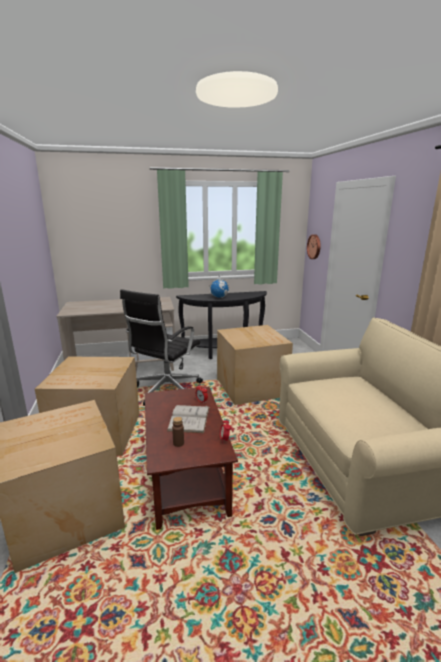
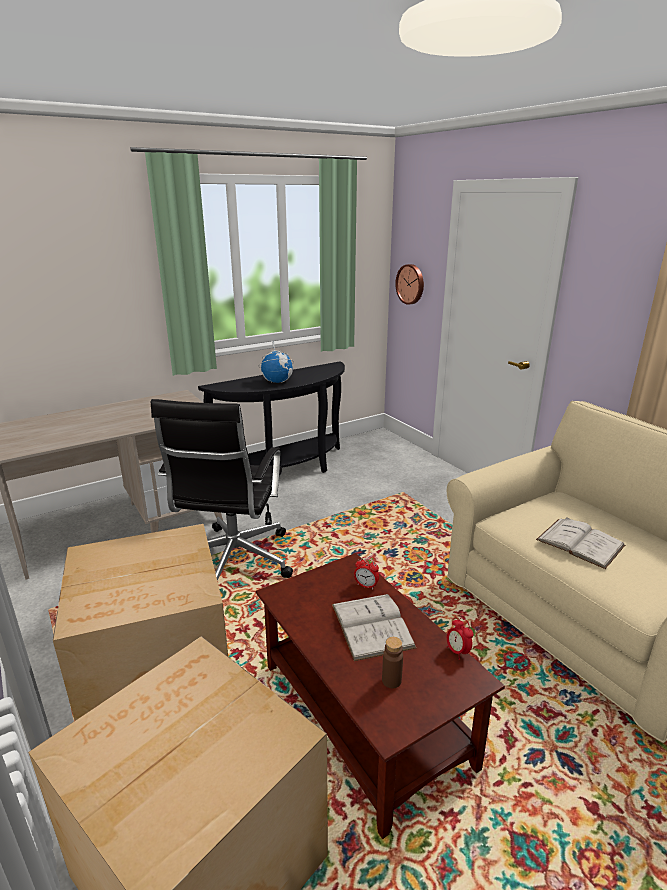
camera: 20 degrees left, 5 degrees up
(251, 387) = (368, 527): cardboard box -> none
(342, 401) = (580, 542): none -> white book

